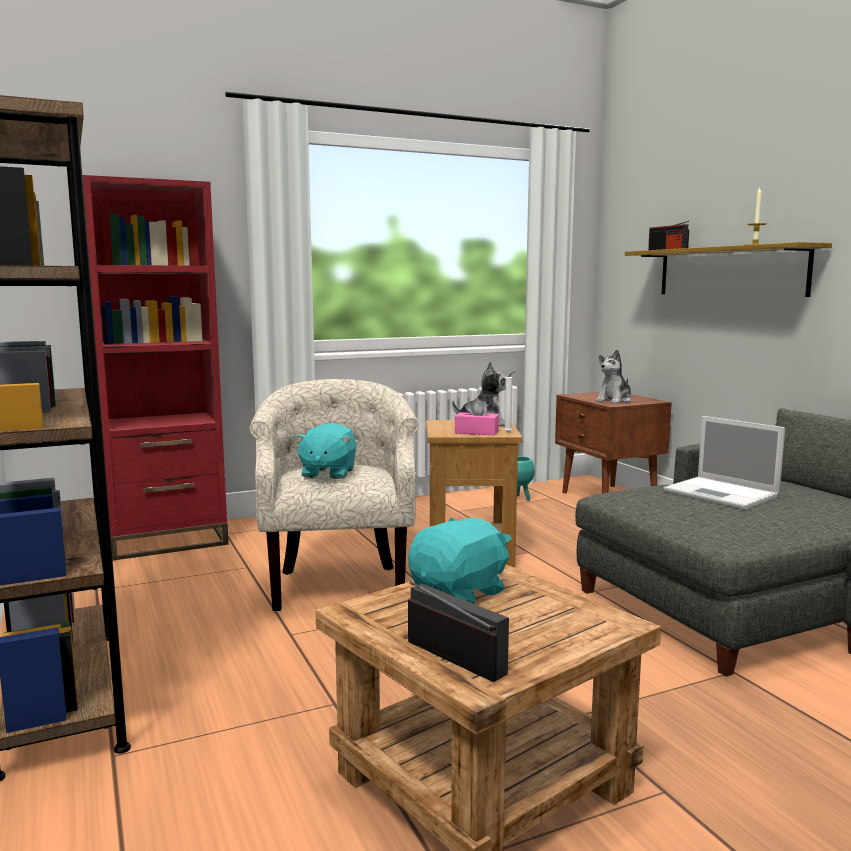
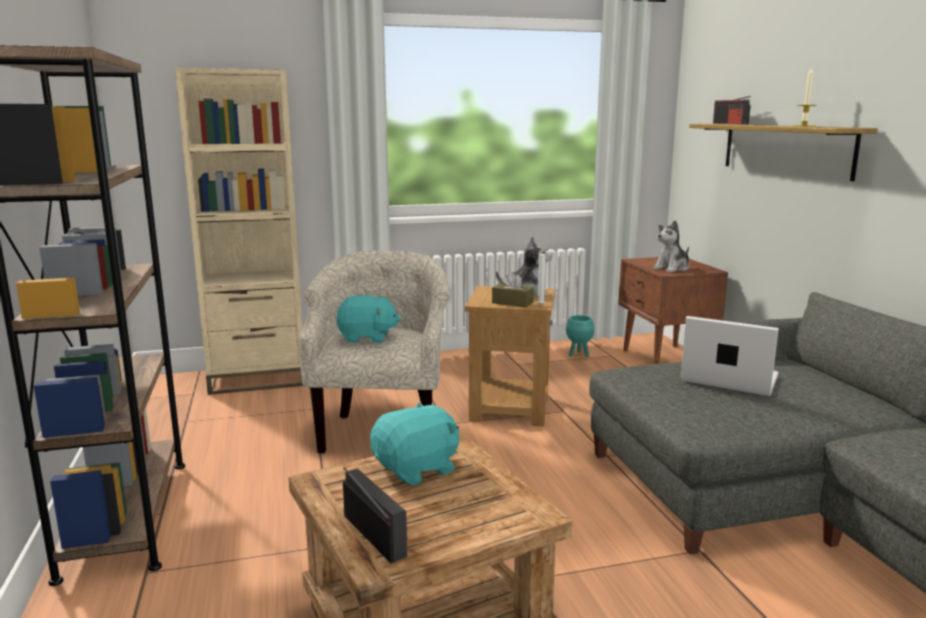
camera: 10 degrees right, 5 degrees up
(167, 541) = (258, 378): red bookcase -> beige bookcase
(327, 473) = (367, 337): turquoise plush toy -> turquoise plush toy turned 105 degrees counterclockwise
(476, 432) = (512, 303): pink tissue box -> brown tissue box
(722, 494) = (727, 378): laptop -> laptop turned 150 degrees clockwise

